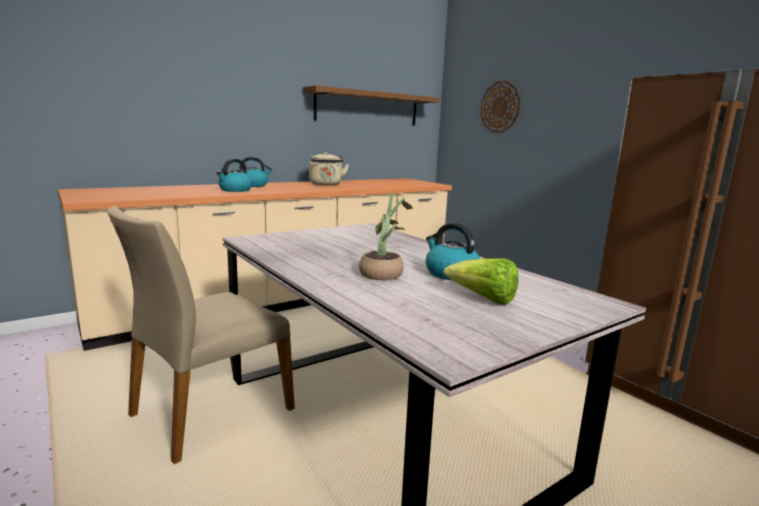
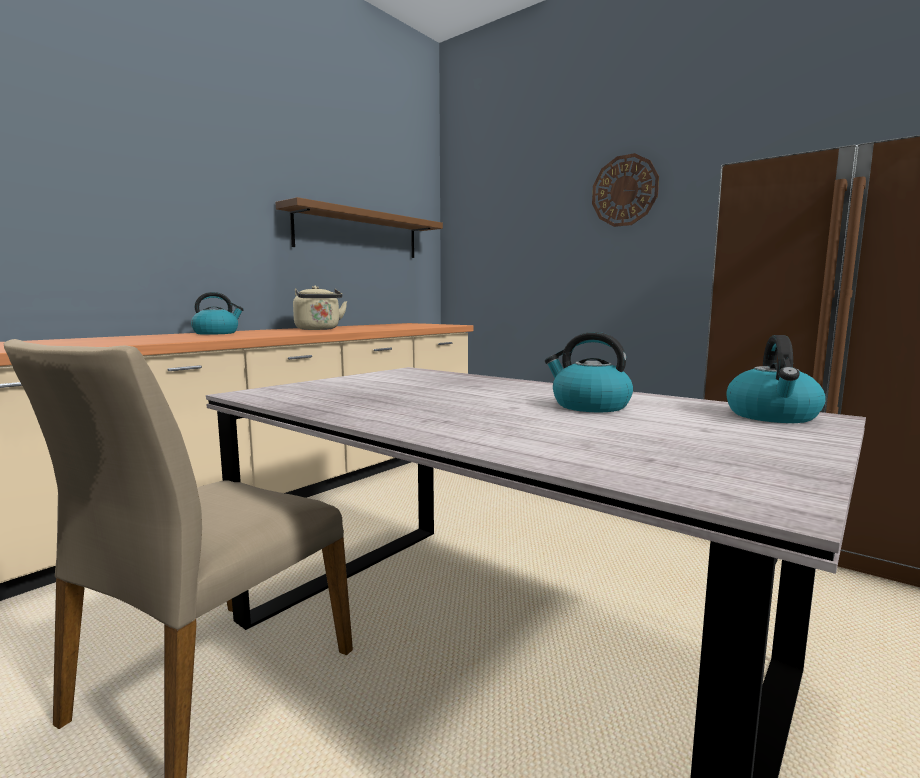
camera: 15 degrees left, 5 degrees down
(235, 190) = (195, 337): kettle -> kettle (772, 416)
(384, 273) = (502, 413): potted plant -> none
(483, 299) = (679, 428): lettuce -> none
(500, 107) = (518, 231): wall clock -> wall clock (624, 191)

